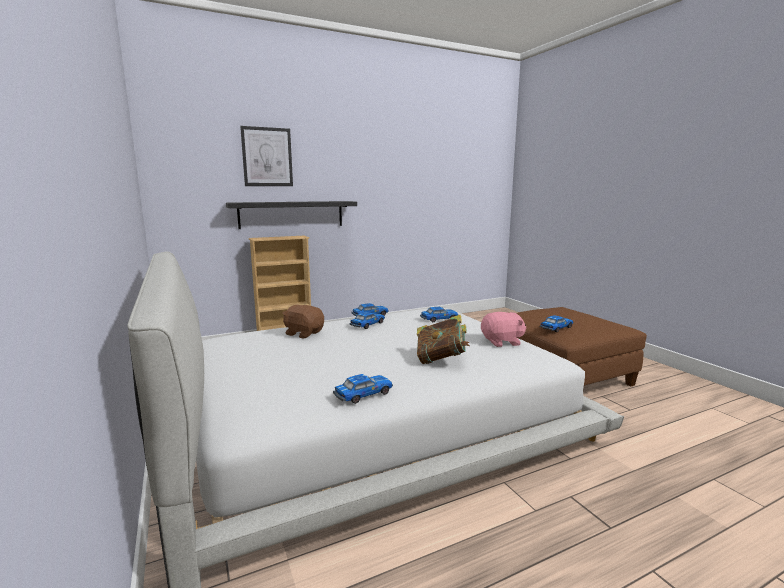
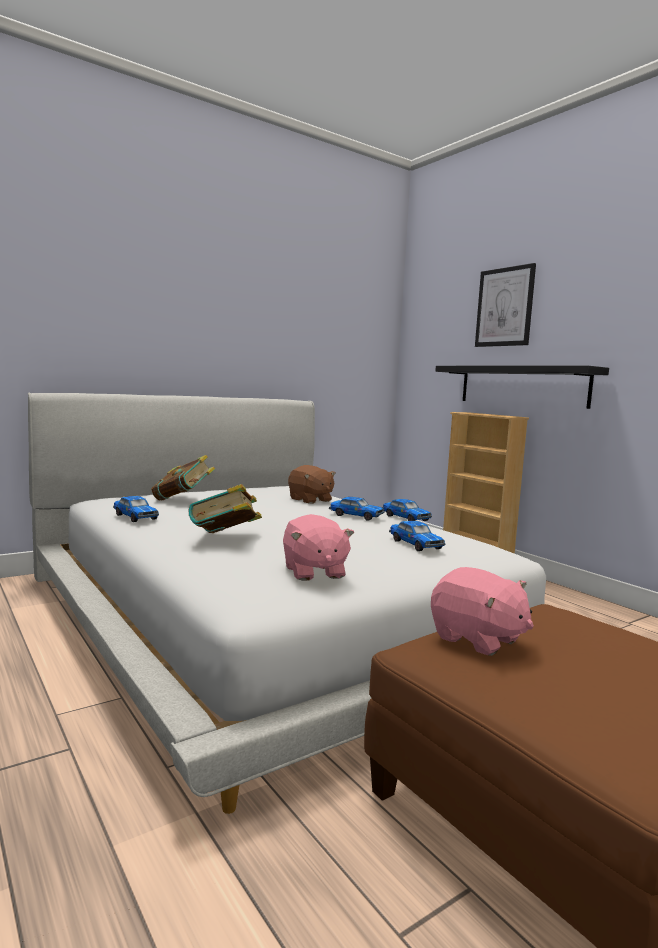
camera: 80 degrees right, 5 degrees down
(289, 377) = (183, 500): none -> book
(304, 333) = (310, 500): brown plush toy -> brown plush toy turned 120 degrees clockwise
(556, 328) = (477, 639): toy car -> pink plush toy

